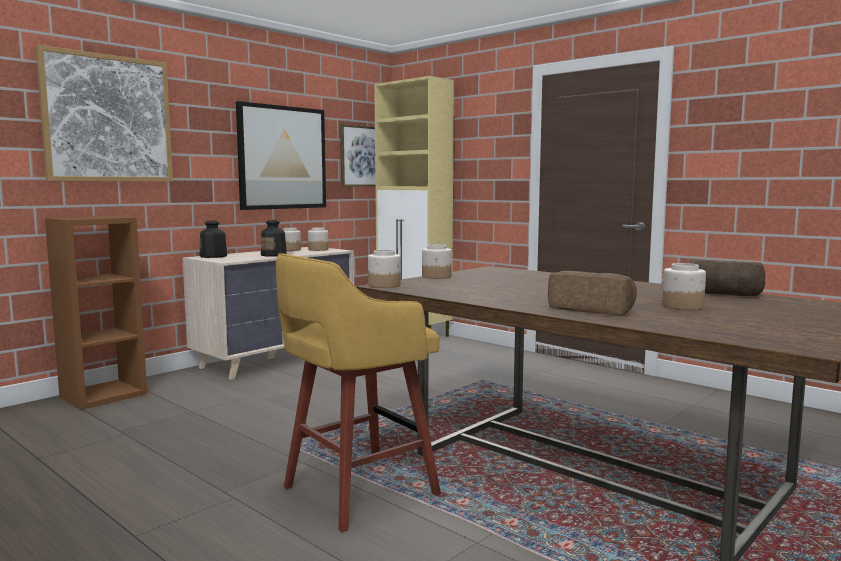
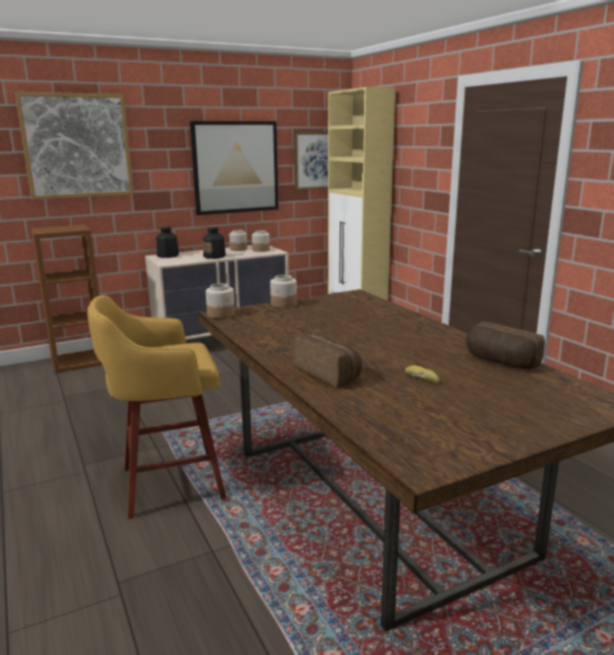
camera: 20 degrees right, 10 degrees up
(682, 306) = (422, 378): jar -> bread

